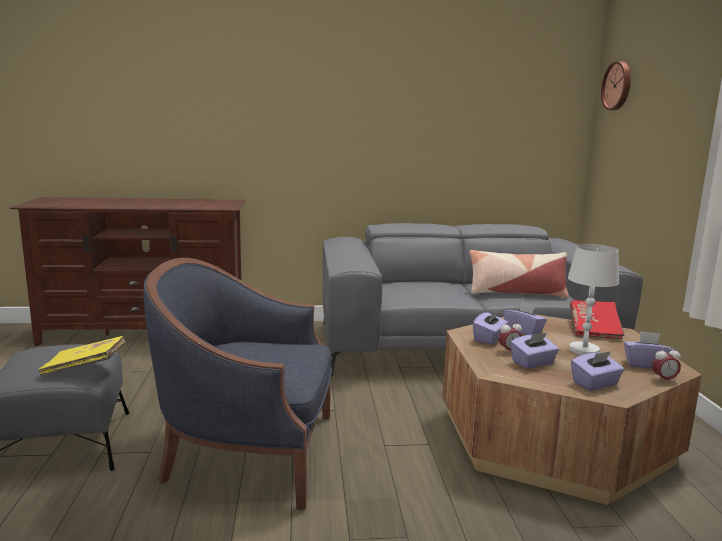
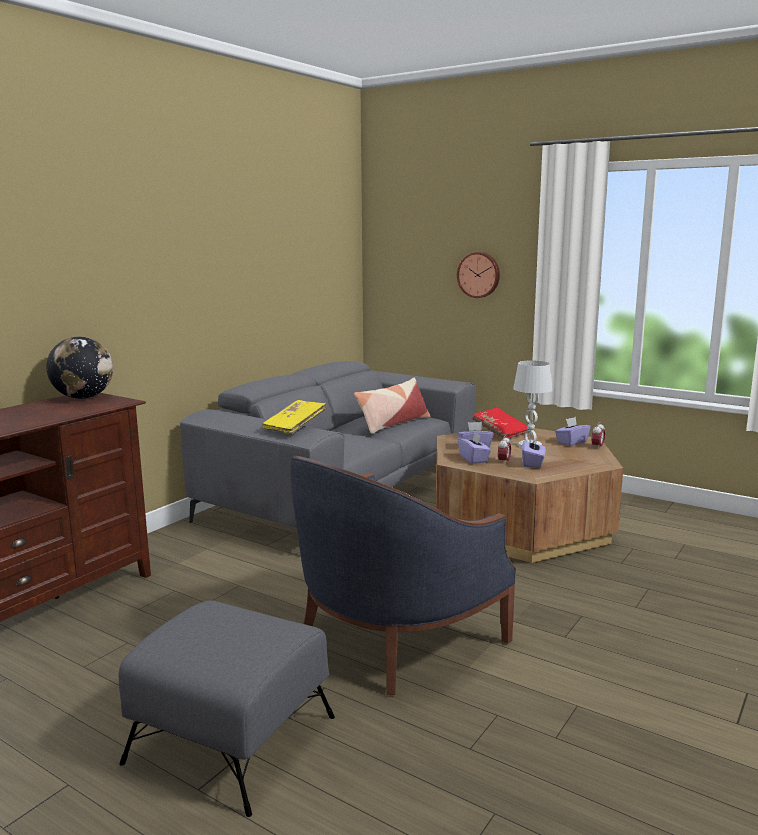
camera: 50 degrees left, 0 degrees up
(85, 367) = (274, 618): yellow book -> yellow book (295, 427)
(223, 202) = (83, 397): none -> globe
(595, 384) = (584, 462): purple tissue box -> none
(618, 86) = (392, 222): wall clock -> wall clock (479, 275)

